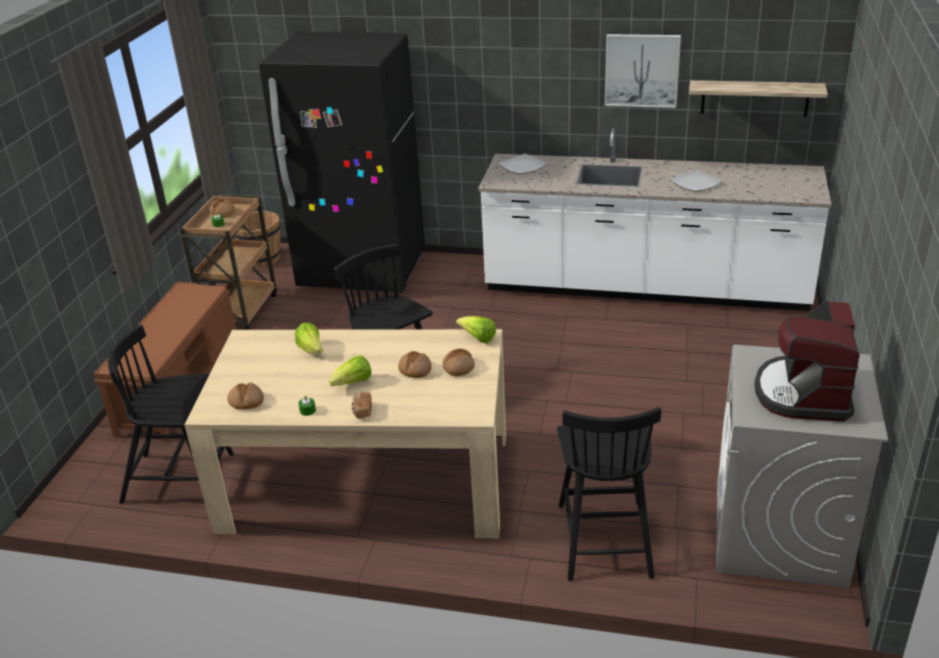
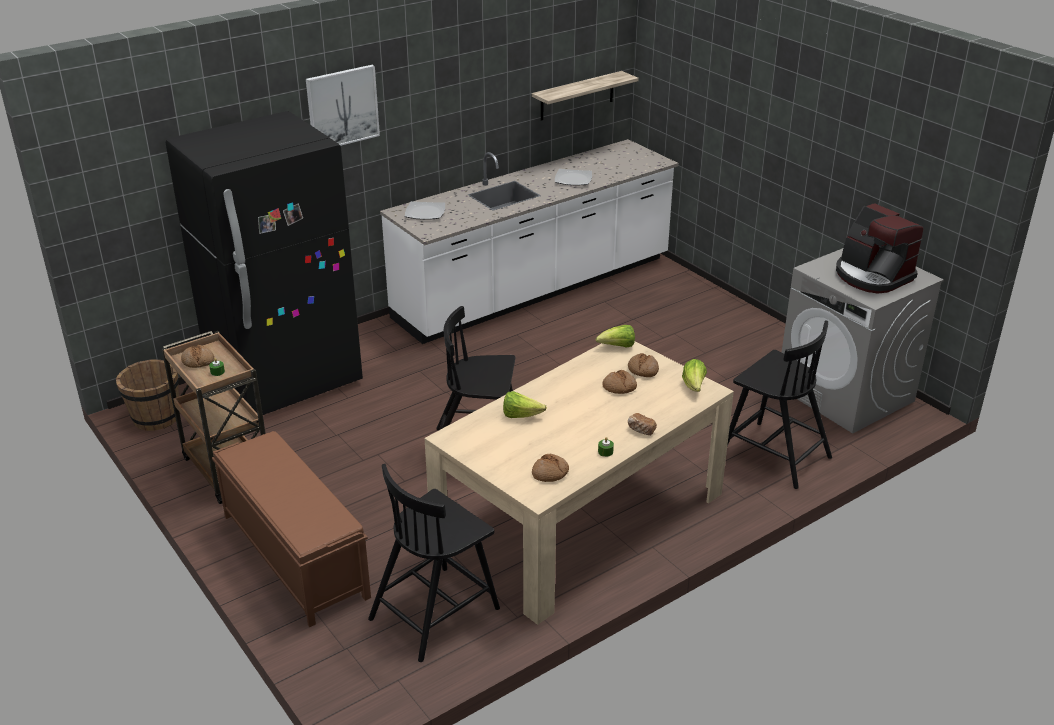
camera: 50 degrees left, 0 degrees up
(353, 383) = (598, 418): lettuce -> lettuce (694, 386)
(642, 70) = (495, 94): picture -> picture (342, 107)

